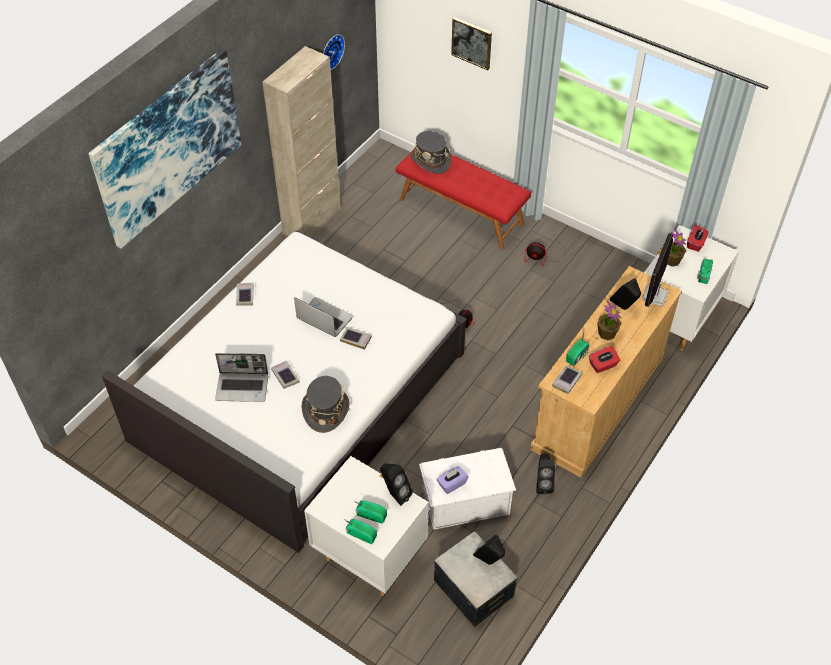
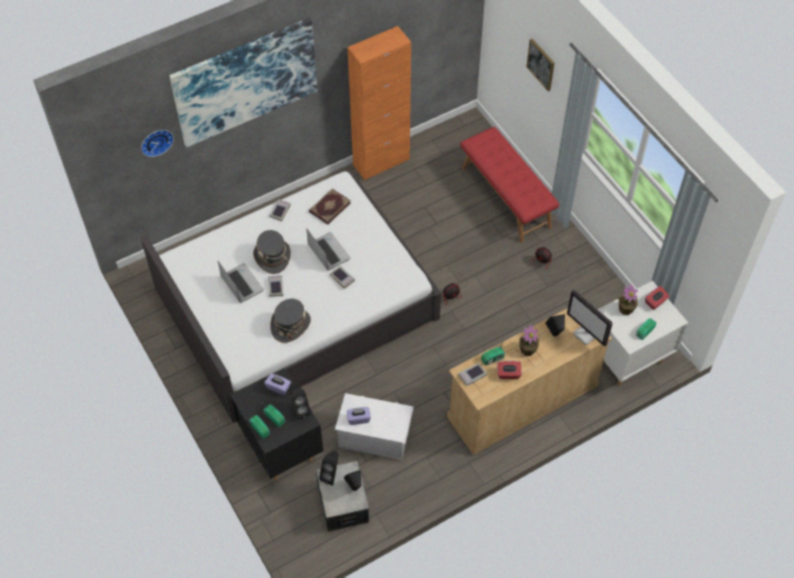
camera: 25 degrees right, 5 degrees up
(243, 387) = (241, 284): laptop -> laptop turned 150 degrees counterclockwise
(298, 272) = (329, 207): none -> book
(312, 221) = (381, 162): beige cabinet -> orange cabinet
(330, 51) = (427, 32): wall clock -> wall clock (156, 141)
(356, 480) = (278, 387): none -> purple tissue box
(370, 557) = (281, 448): white nightstand -> black nightstand
(430, 160) = (490, 146): grey hat -> grey hat (272, 257)
(543, 484) = (440, 447): black speaker -> black speaker (331, 475)
(655, 296) = (586, 334): monitor -> monitor turned 90 degrees counterclockwise

